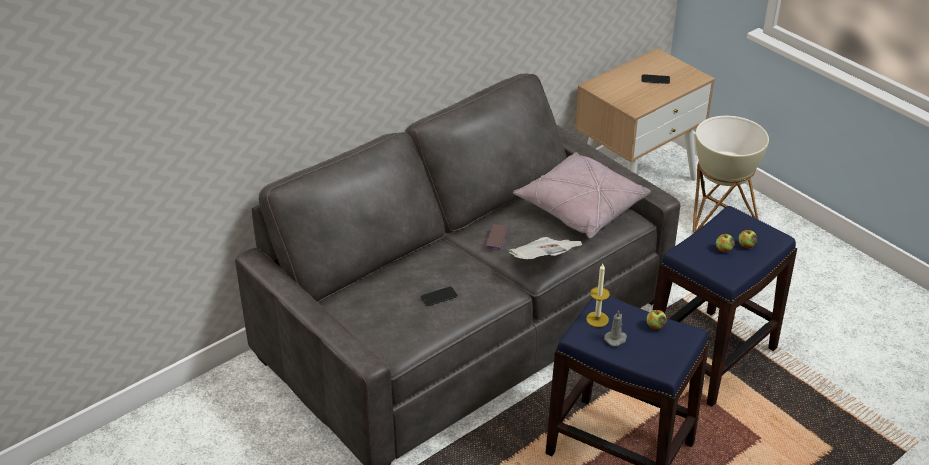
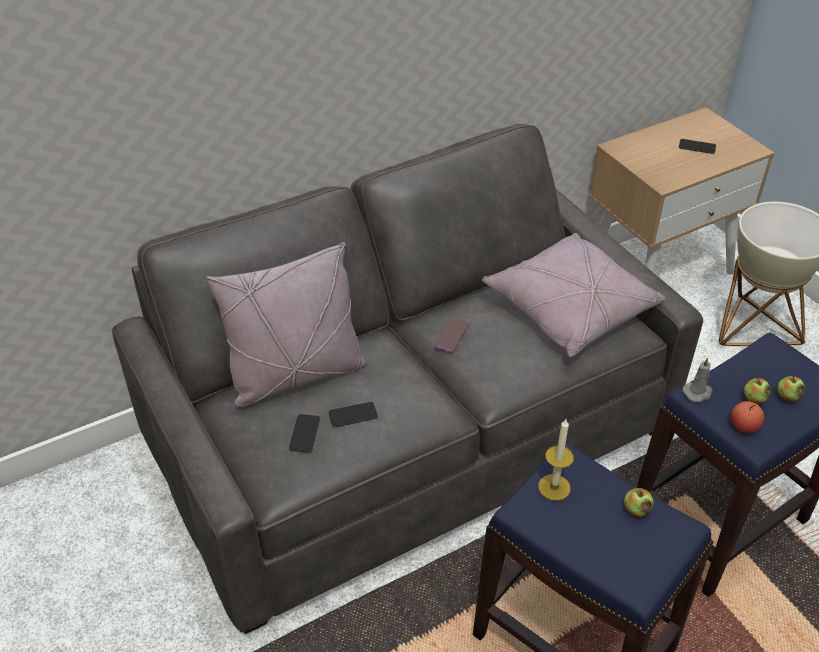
camera: 10 degrees right, 5 degrees up
(386, 277) = (296, 376): none -> purple pillow
(407, 313) = (304, 434): none -> phone
(544, 263) = (504, 382): newspaper -> none
(616, 339) = (575, 523): grey candle -> grey candle (698, 392)
(719, 267) = (743, 426): none -> apple

